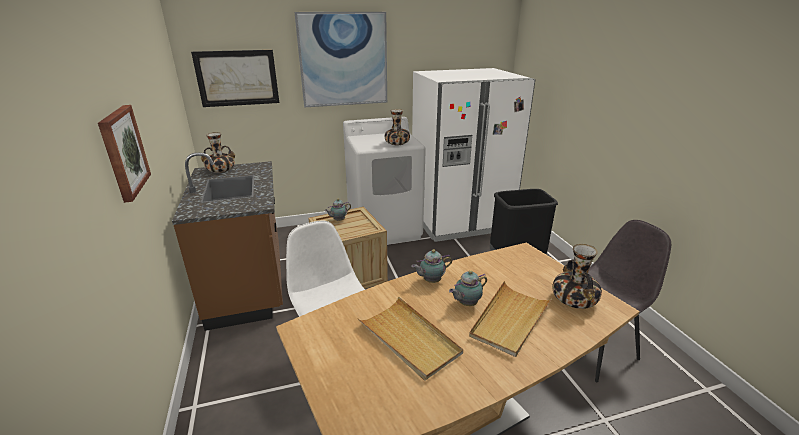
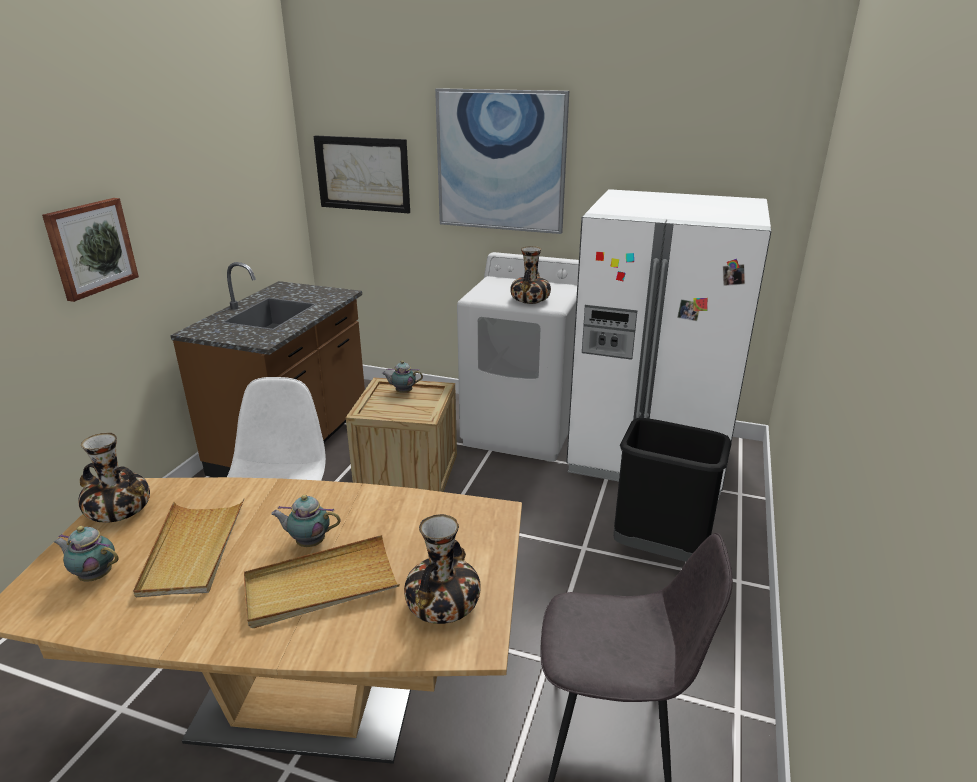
camera: 35 degrees right, 0 degrees up
(220, 170) = (296, 289): vase -> vase (118, 510)
(430, 281) = (319, 498): teapot -> teapot (95, 575)

